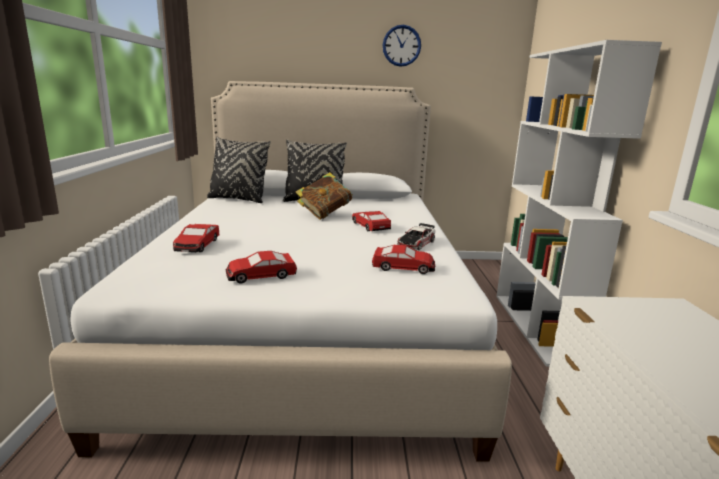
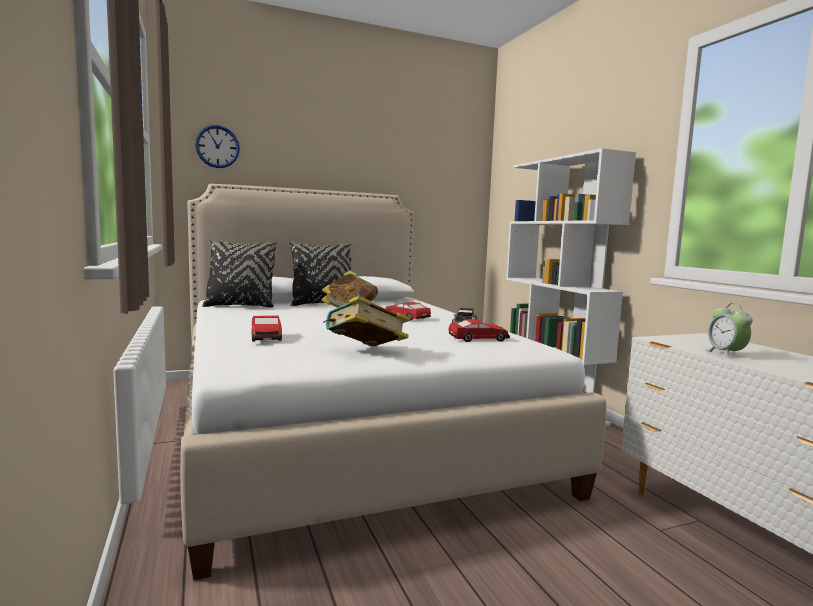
camera: 20 degrees left, 10 degrees down
(261, 275) = (365, 352): toy car -> book
(401, 45) = (383, 156): wall clock -> wall clock (217, 146)
(656, 349) = (726, 354): none -> alarm clock

